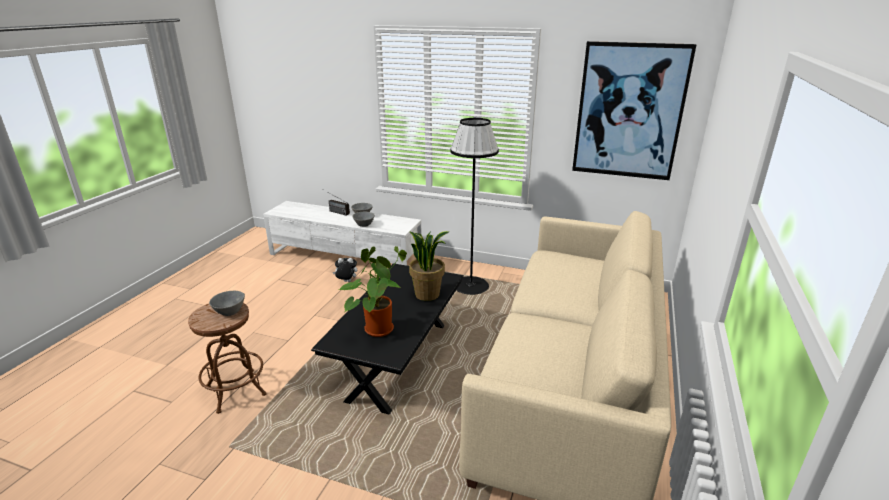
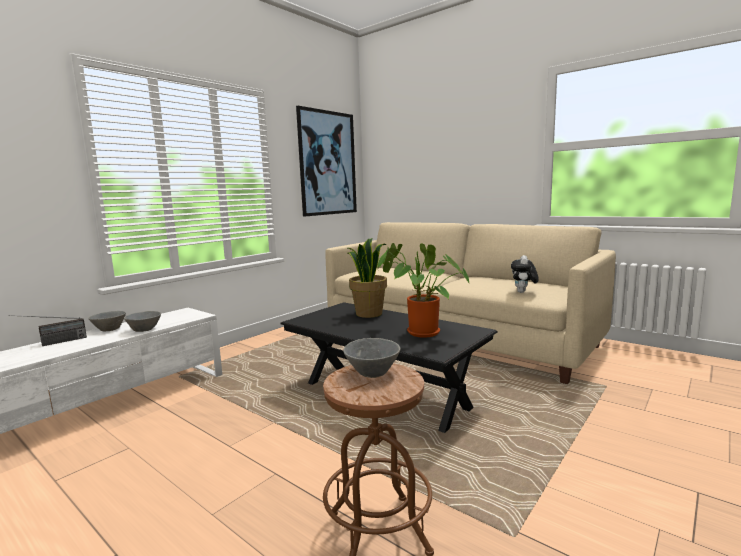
camera: 70 degrees left, 15 degrees down
(346, 282) = (170, 414): plush toy -> plush toy (523, 292)
(471, 286) = (282, 348): black floor lamp -> none

